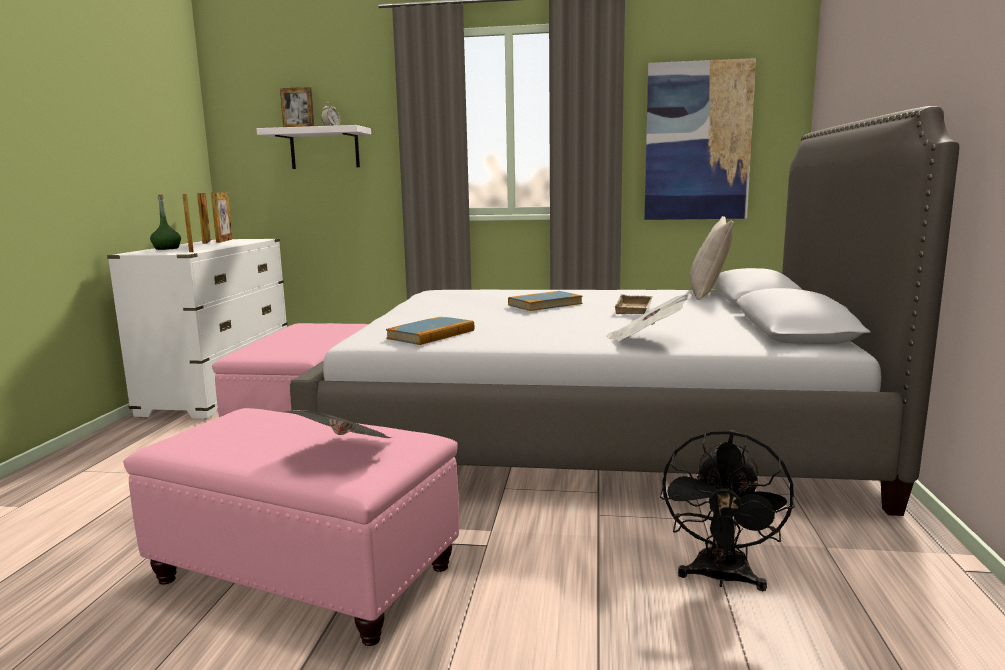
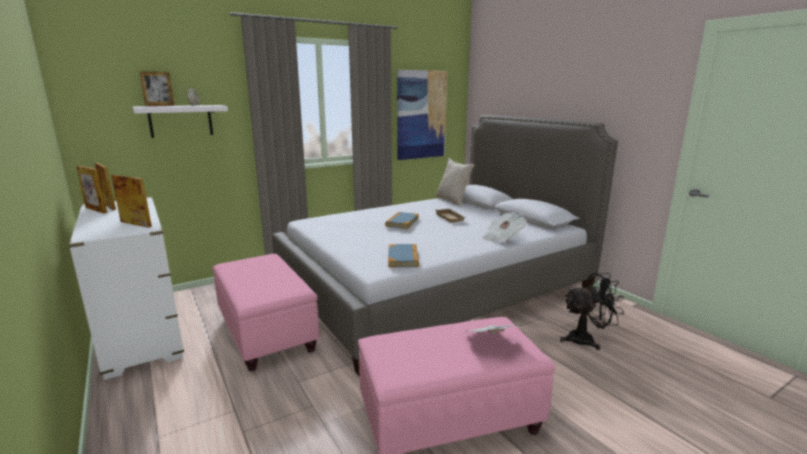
camera: 40 degrees left, 5 degrees up
(167, 248) = (97, 225): green bottle -> none
(721, 578) = (586, 340): black fan -> black fan turned 75 degrees counterclockwise

